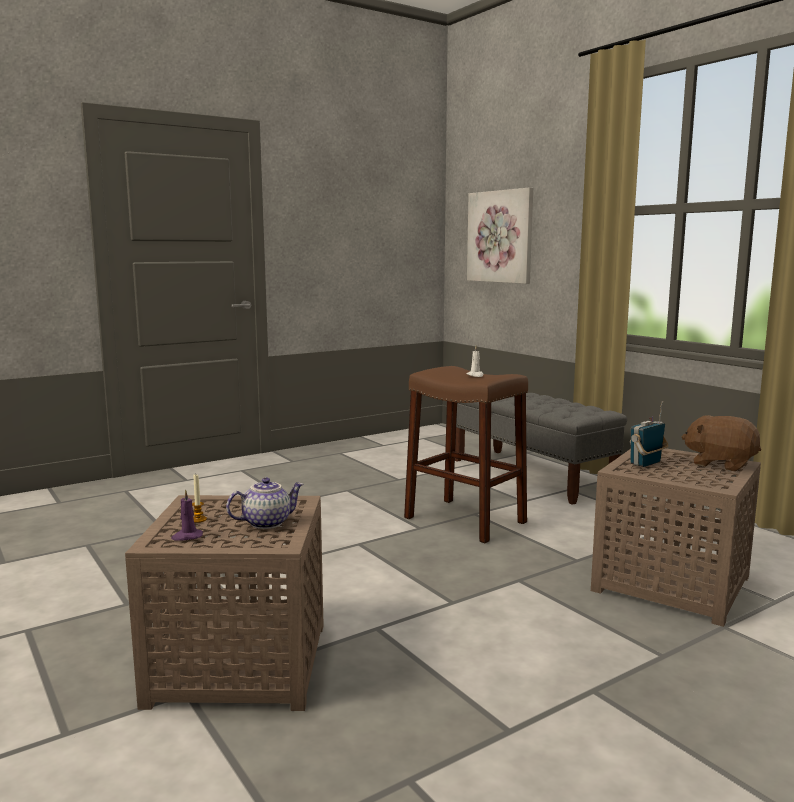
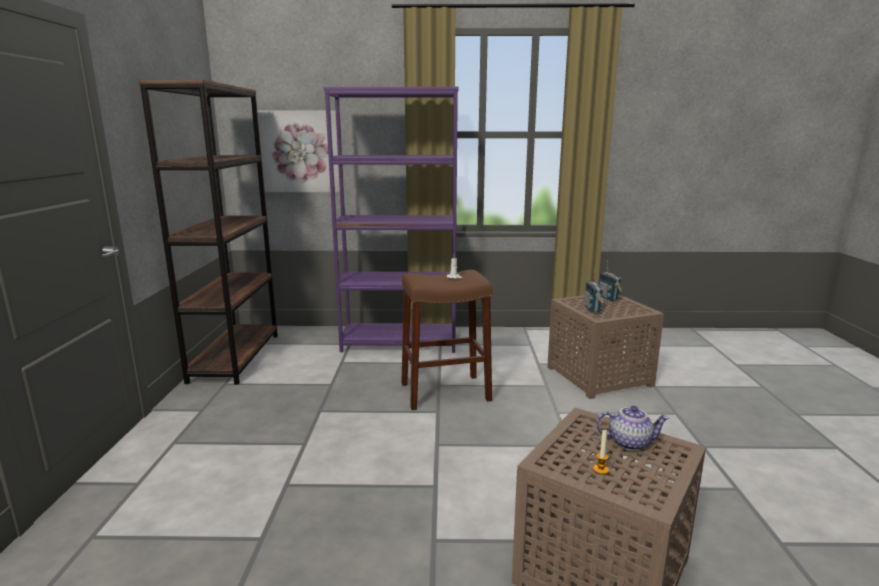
camera: 55 degrees left, 5 degrees up
(187, 537) = (645, 484): purple candle -> none
(267, 523) = (629, 442): teapot -> teapot turned 90 degrees clockwise
(385, 441) = (236, 357): none -> brown bookcase
(531, 475) = (399, 343): grey bench -> purple bookcase
(720, 464) = (608, 298): brown plush toy -> radio

